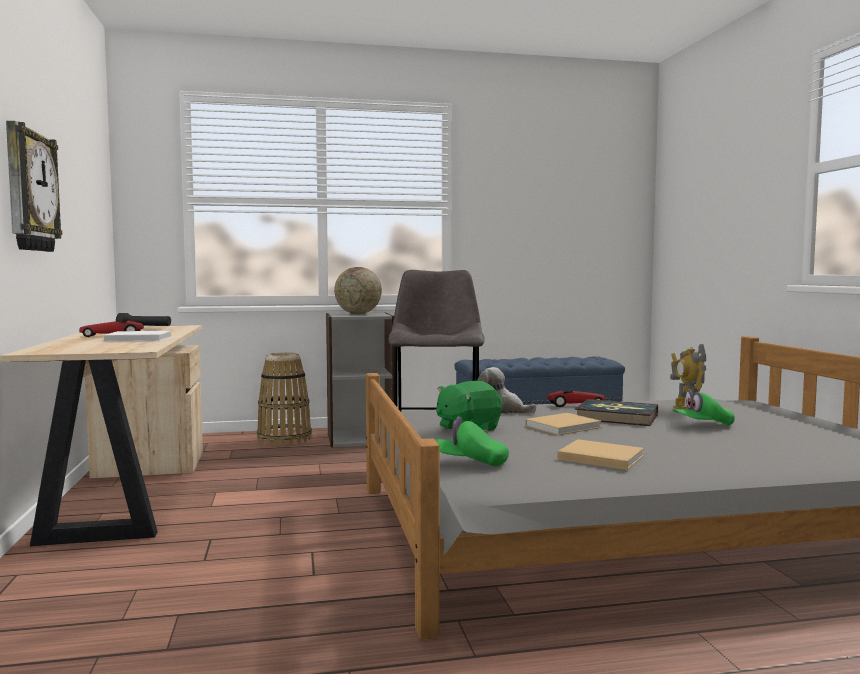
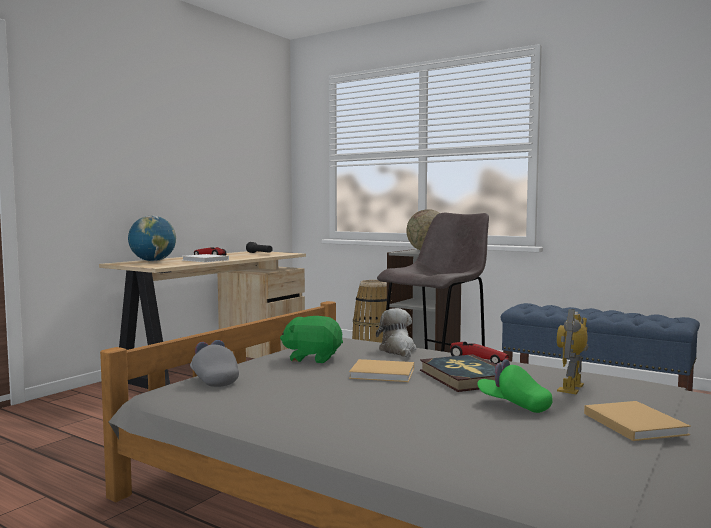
camera: 45 degrees right, 0 degrees up
(28, 191) = (152, 164): wall clock -> none
(70, 346) = (153, 261): none -> globe
(470, 462) = (214, 379): green cap -> grey cap
(598, 457) = (298, 401): beige book -> beige book (632, 423)

